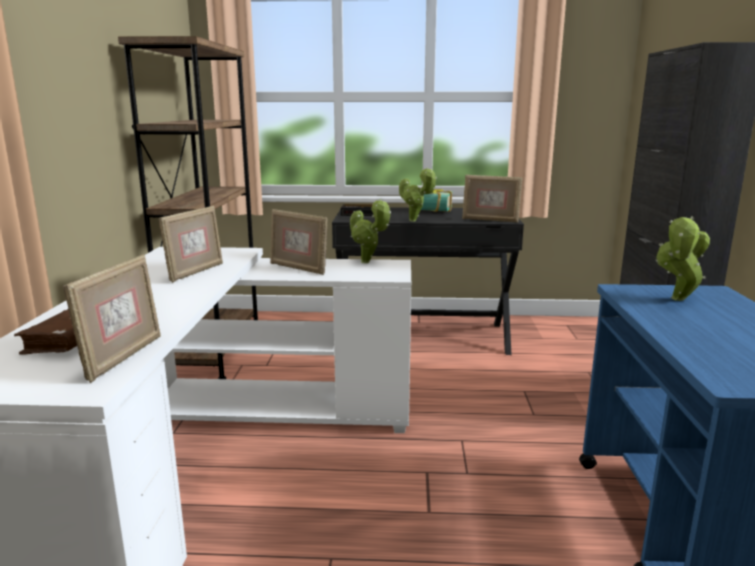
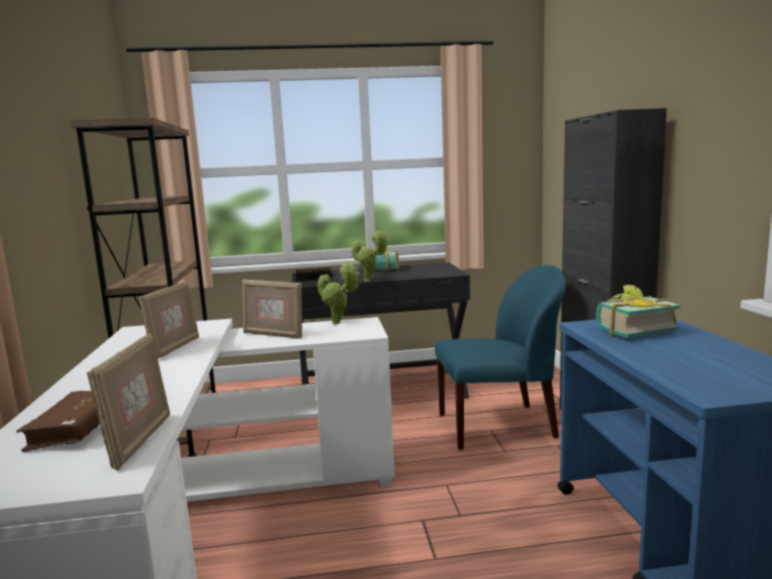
camera: 10 degrees left, 5 degrees down
(490, 220) = (438, 274): picture frame -> none
(535, 388) = (499, 426): none -> blue chair
(677, 300) = (631, 330): potted plant -> book

